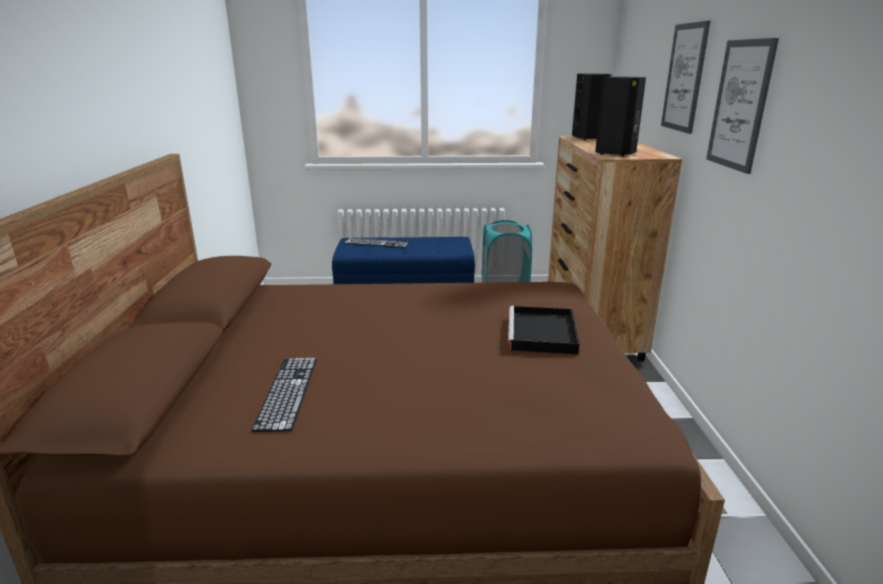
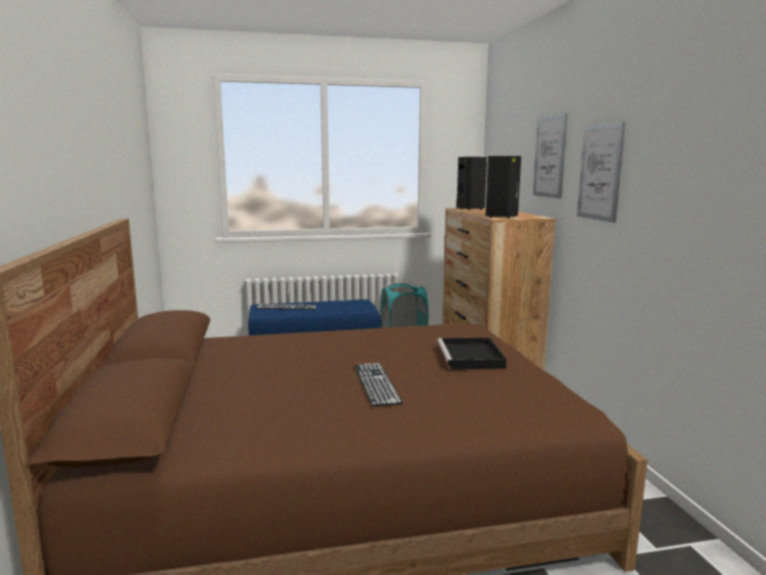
camera: 10 degrees left, 10 degrees down
(287, 392) = (270, 409): keyboard -> keyboard (376, 383)

